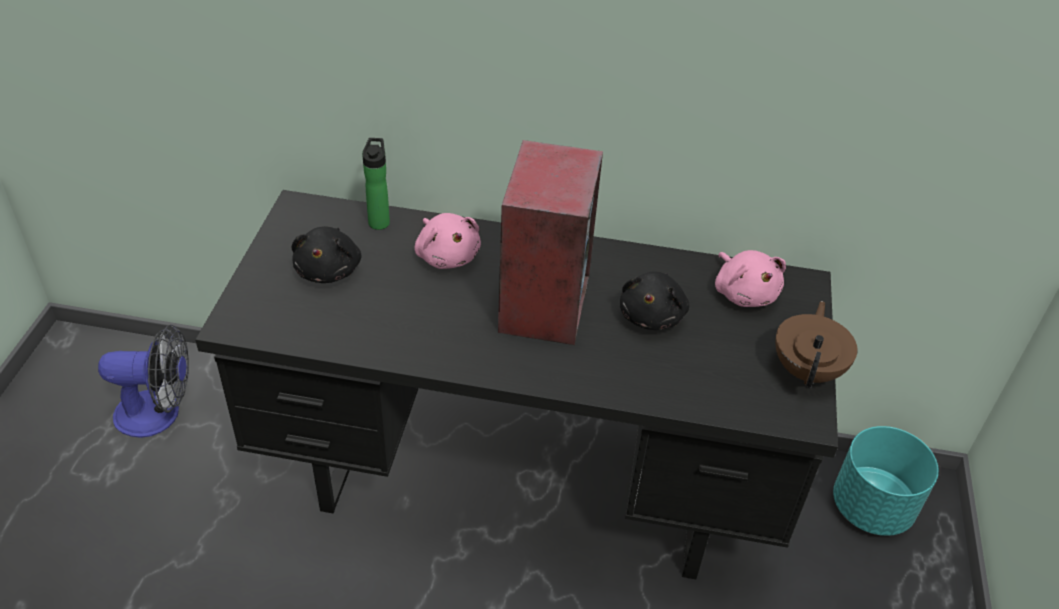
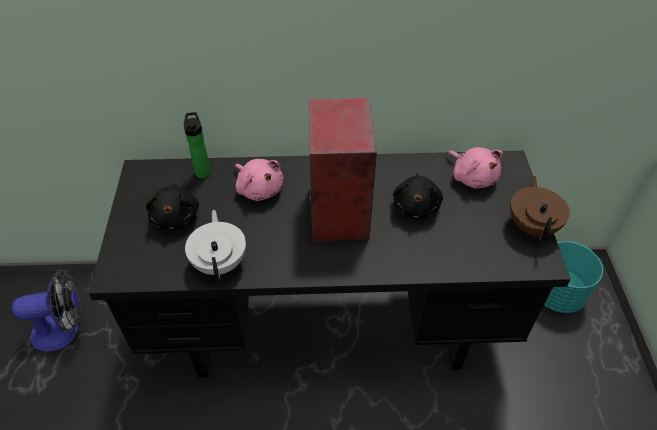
camera: 10 degrees left, 5 degrees up
(370, 335) = (220, 262): none -> white teapot

